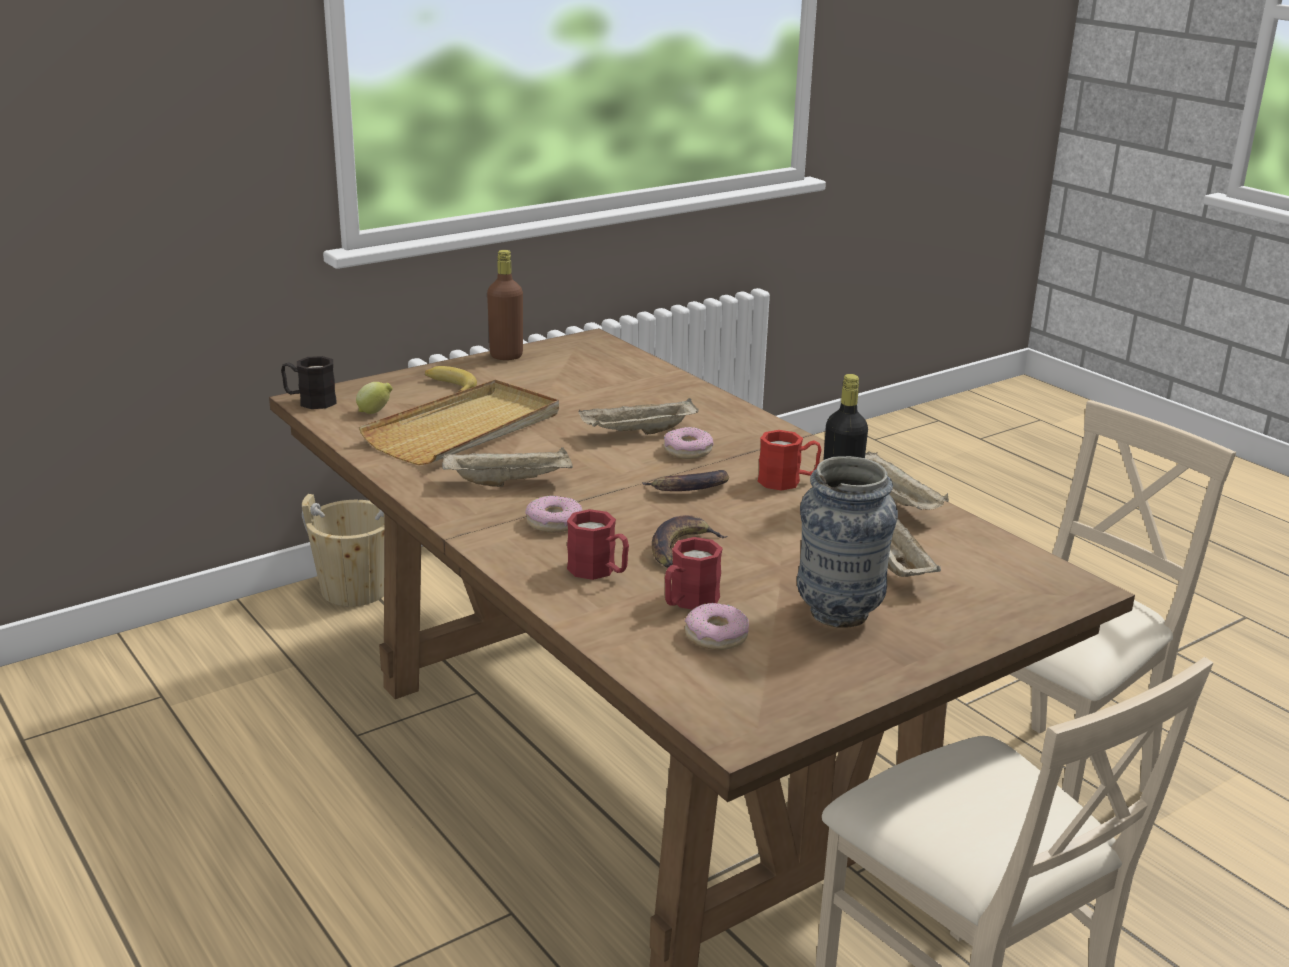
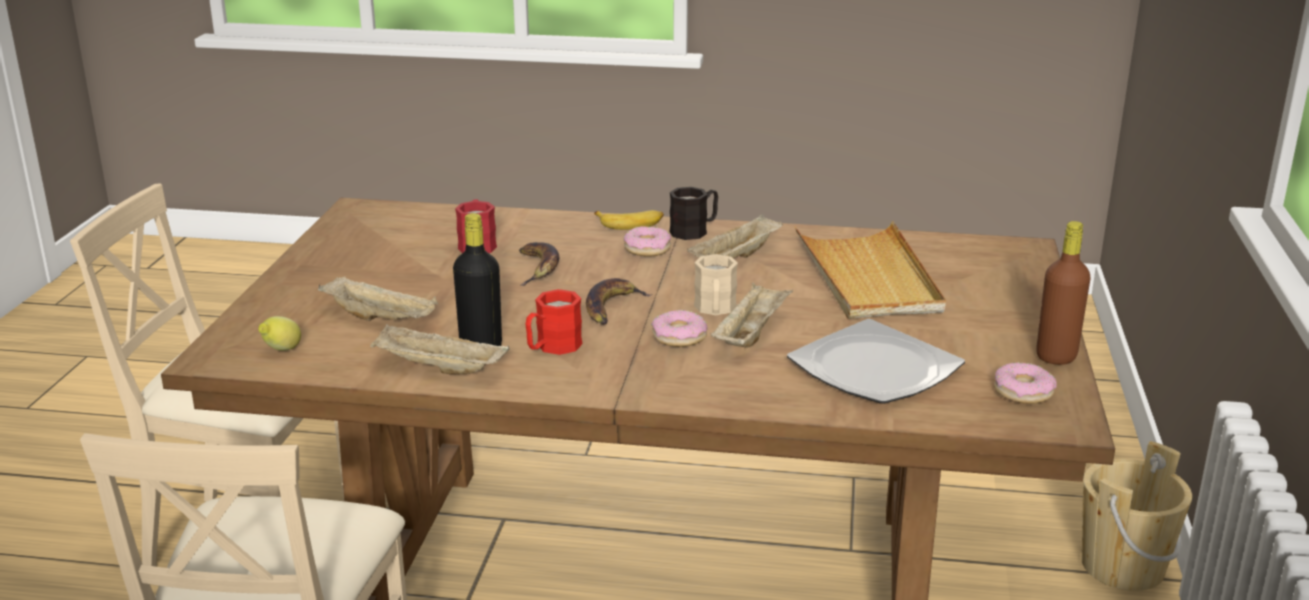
camera: 135 degrees right, 0 degrees up
(310, 401) = (1020, 247): black mug -> black mug (695, 230)
(375, 412) = (958, 260): lemon -> lemon (281, 351)
(450, 386) = (989, 303): banana -> banana (630, 224)
(599, 571) = (560, 237): red mug -> none
(617, 389) = (874, 369): none -> plate
(622, 455) = (715, 310): none -> beige mug
(716, 636) = (432, 236): donut -> donut (1023, 392)
(838, 614) = (374, 274): vase -> none

